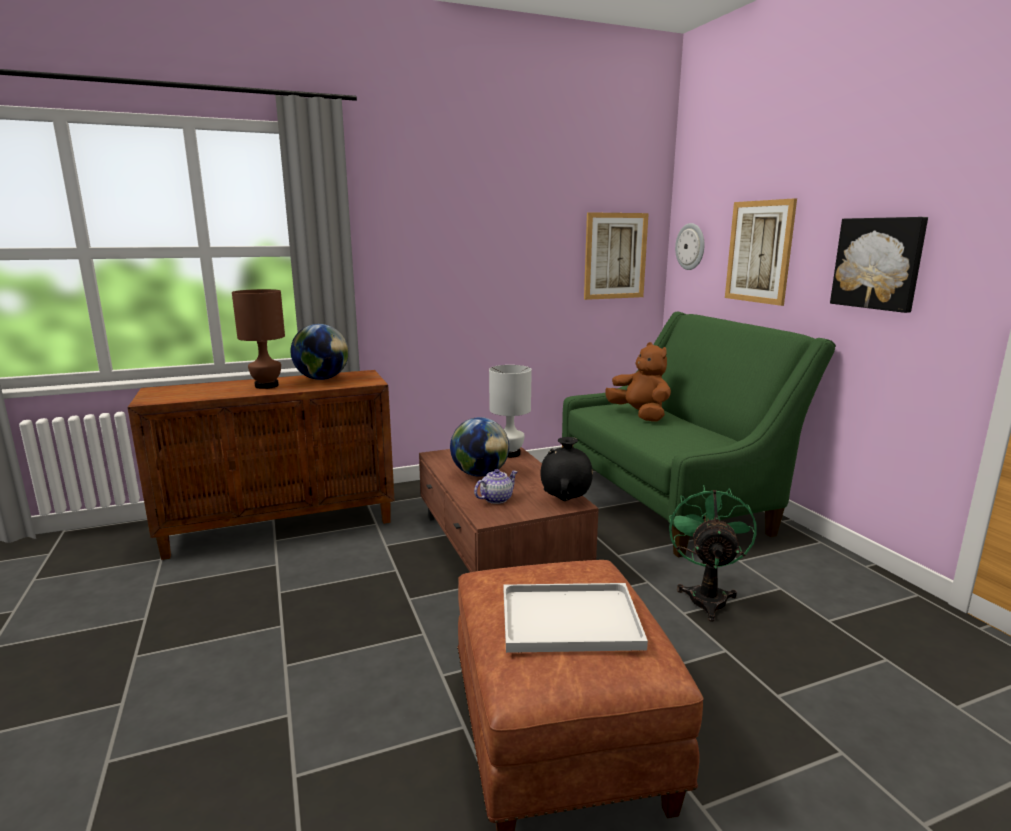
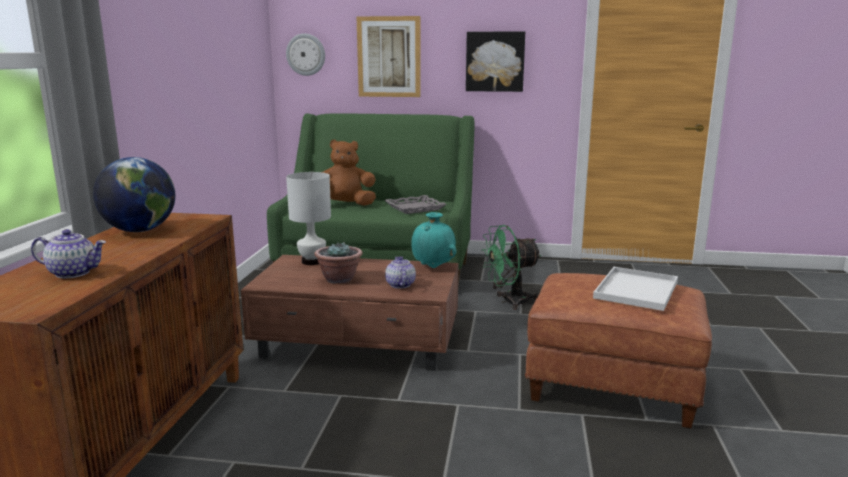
camera: 60 degrees left, 0 degrees up
(219, 390) = (74, 273): none -> teapot
(266, 386) = (112, 252): brown table lamp -> none
(480, 474) = (339, 279): globe -> potted plant
(565, 500) = (433, 267): black vase -> turquoise vase
(615, 256) = (250, 64): picture -> none
(686, 440) = (415, 208): none -> grey tray
(706, 596) = (509, 301): green fan -> green fan turned 60 degrees counterclockwise

